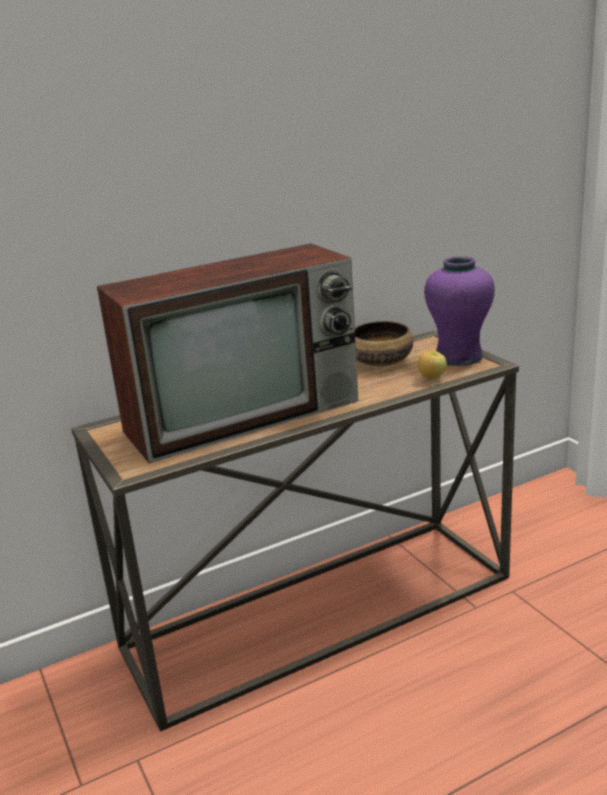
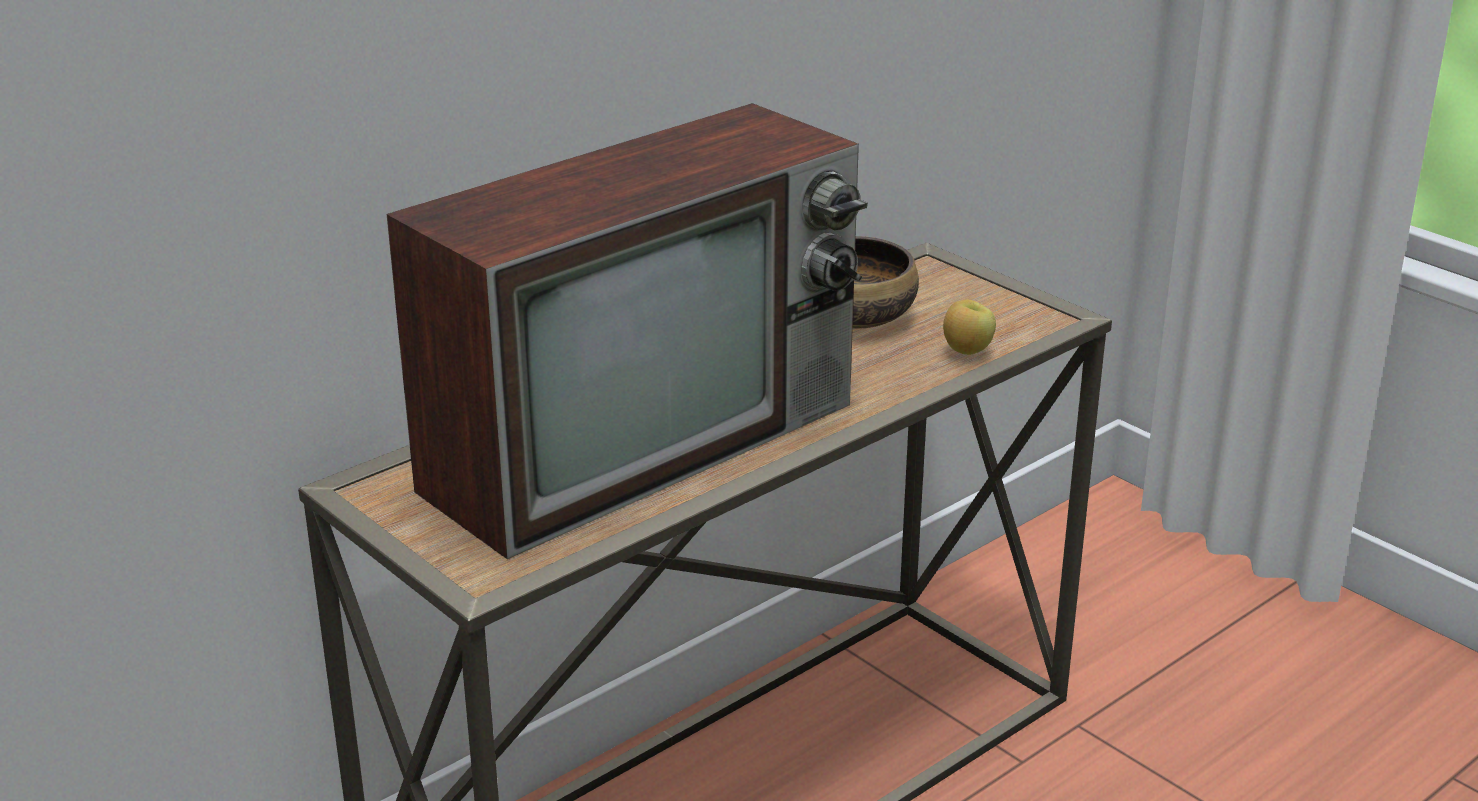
camera: 15 degrees left, 5 degrees up
(458, 357) = (995, 304): purple vase -> none

